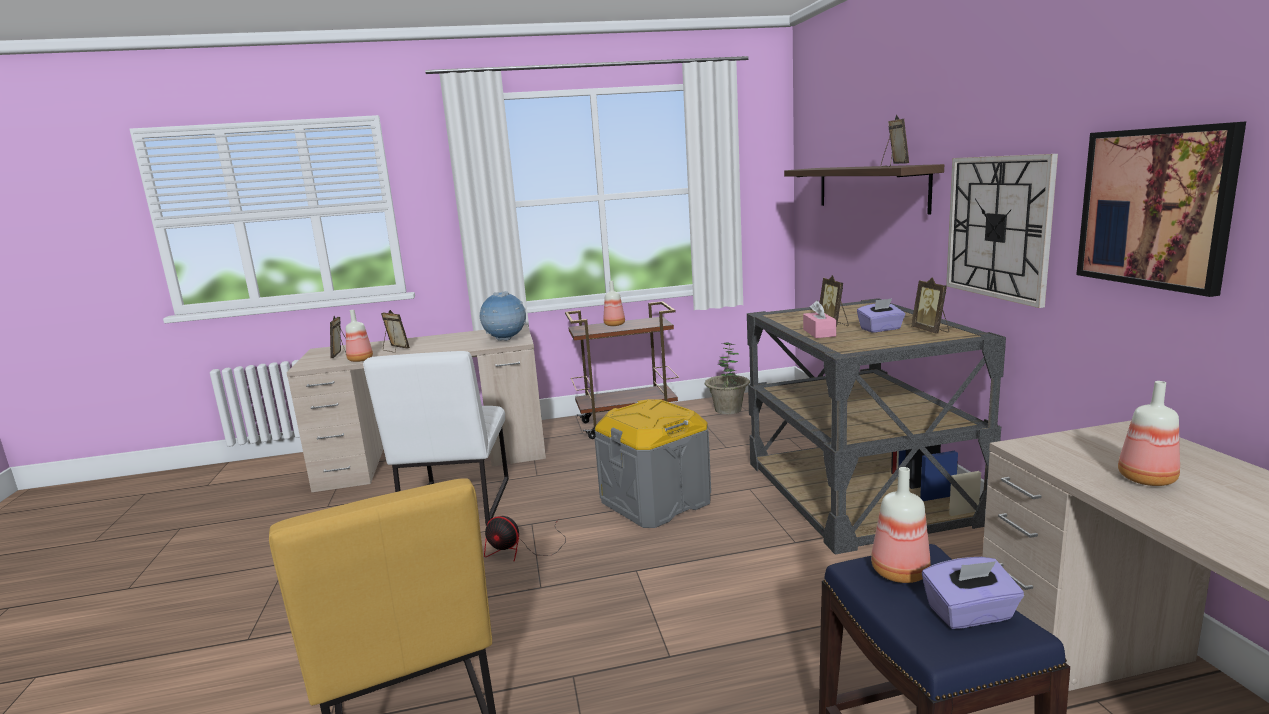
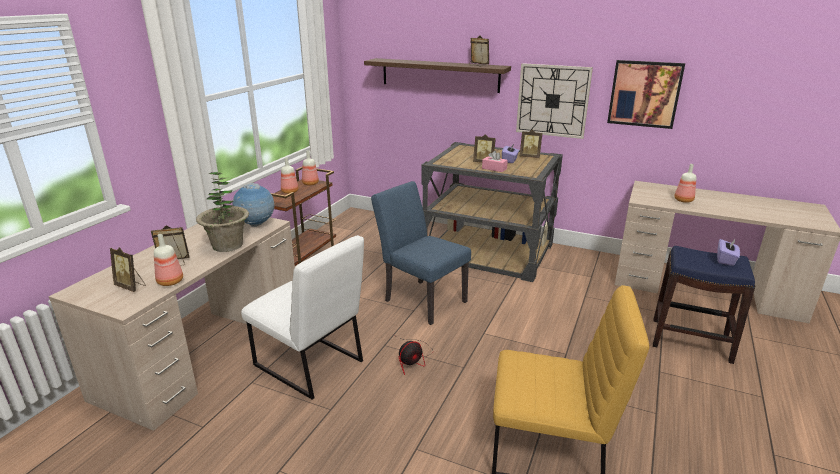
camera: 55 degrees left, 10 degrees up
(656, 502) = (421, 299): grey storage box -> blue chair
(728, 410) = (344, 233): potted plant -> potted plant (228, 245)
(898, 573) = (692, 258): bottle -> bottle (310, 184)

